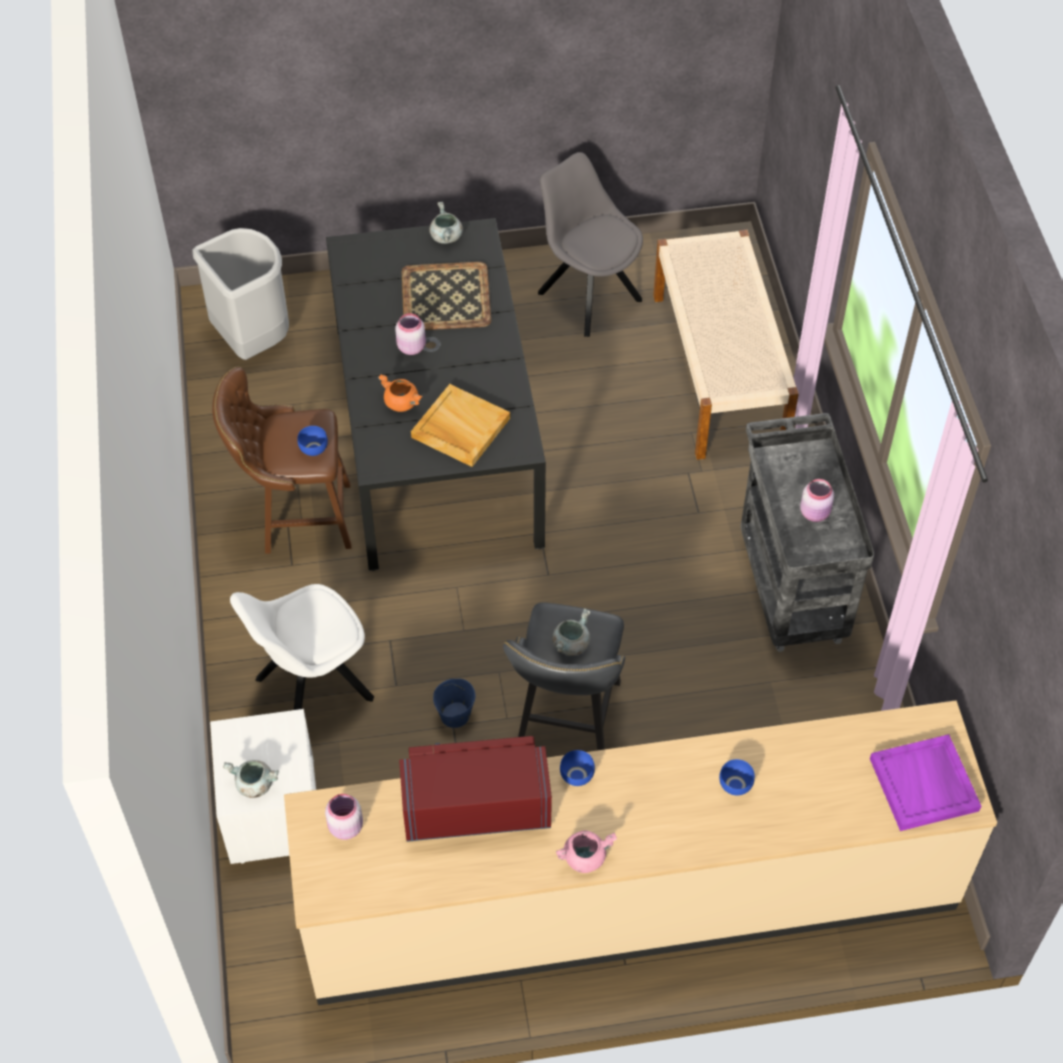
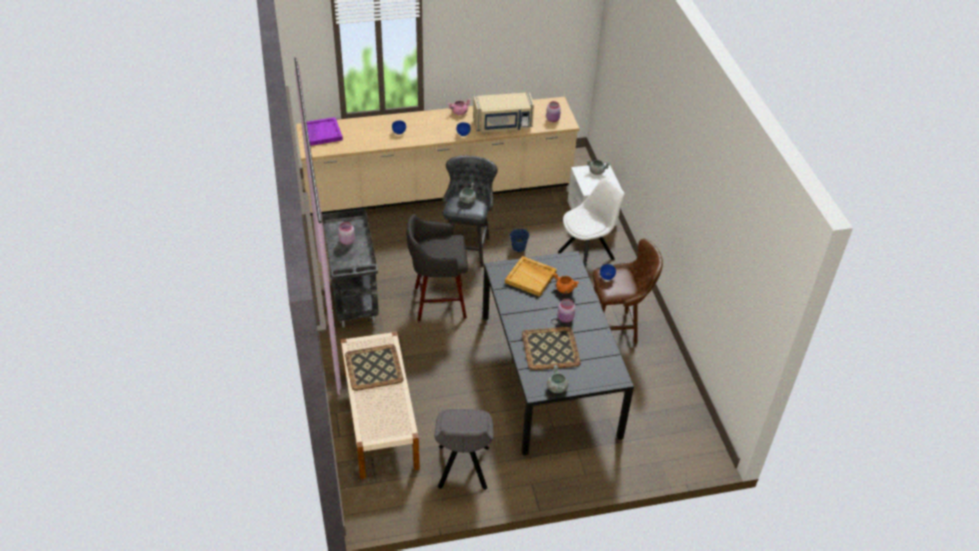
camera: 175 degrees right, 10 degrees down
(253, 341) = (673, 429): grey trash can -> none
(475, 806) = (503, 125): red microwave -> beige microwave
(588, 296) = (463, 468): grey chair -> grey chair turned 45 degrees clockwise
(629, 582) = (437, 302): none -> grey stool
(734, 343) = (374, 367): none -> tray

